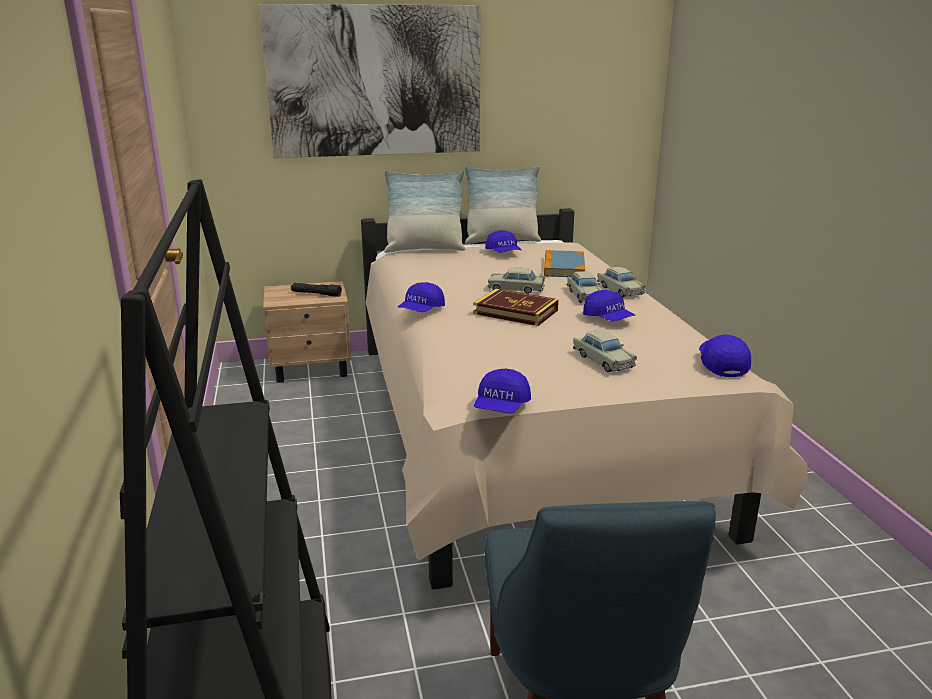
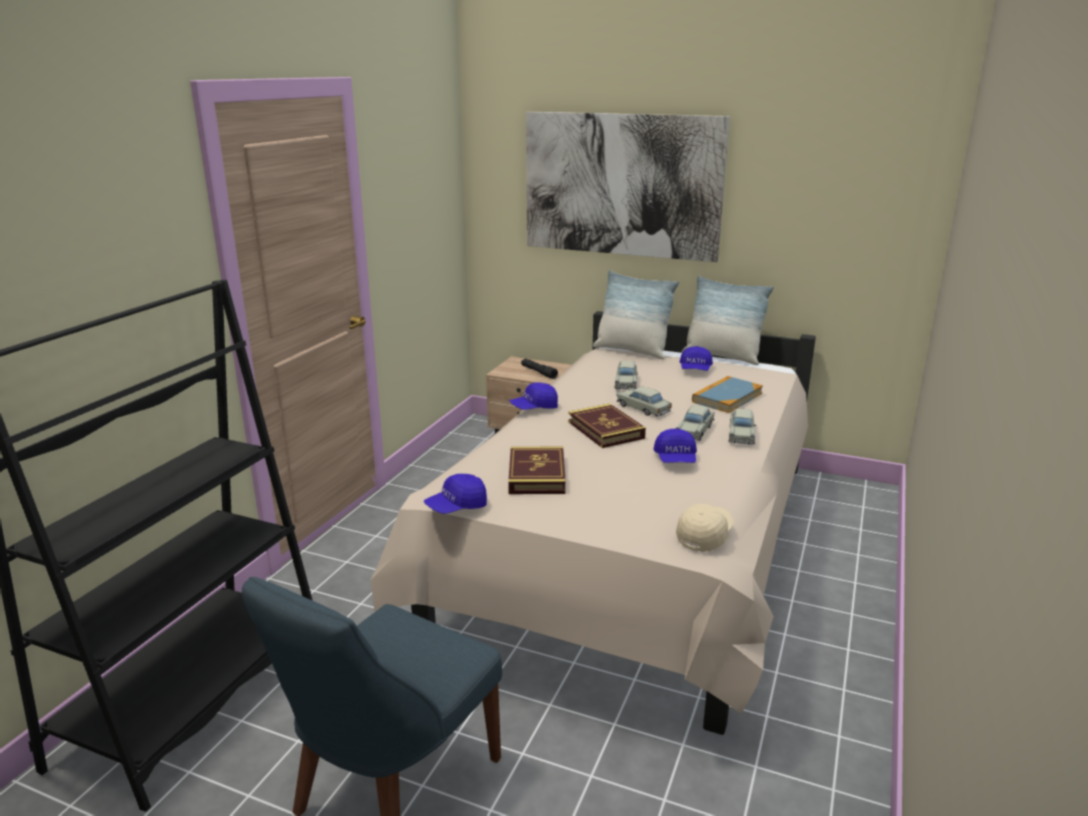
camera: 35 degrees right, 0 degrees up
(523, 361) = (537, 475): none -> book
(603, 360) = (601, 496): beige toy car -> beige toy car (626, 383)
(722, 364) = (705, 535): blue cap -> beige cap

